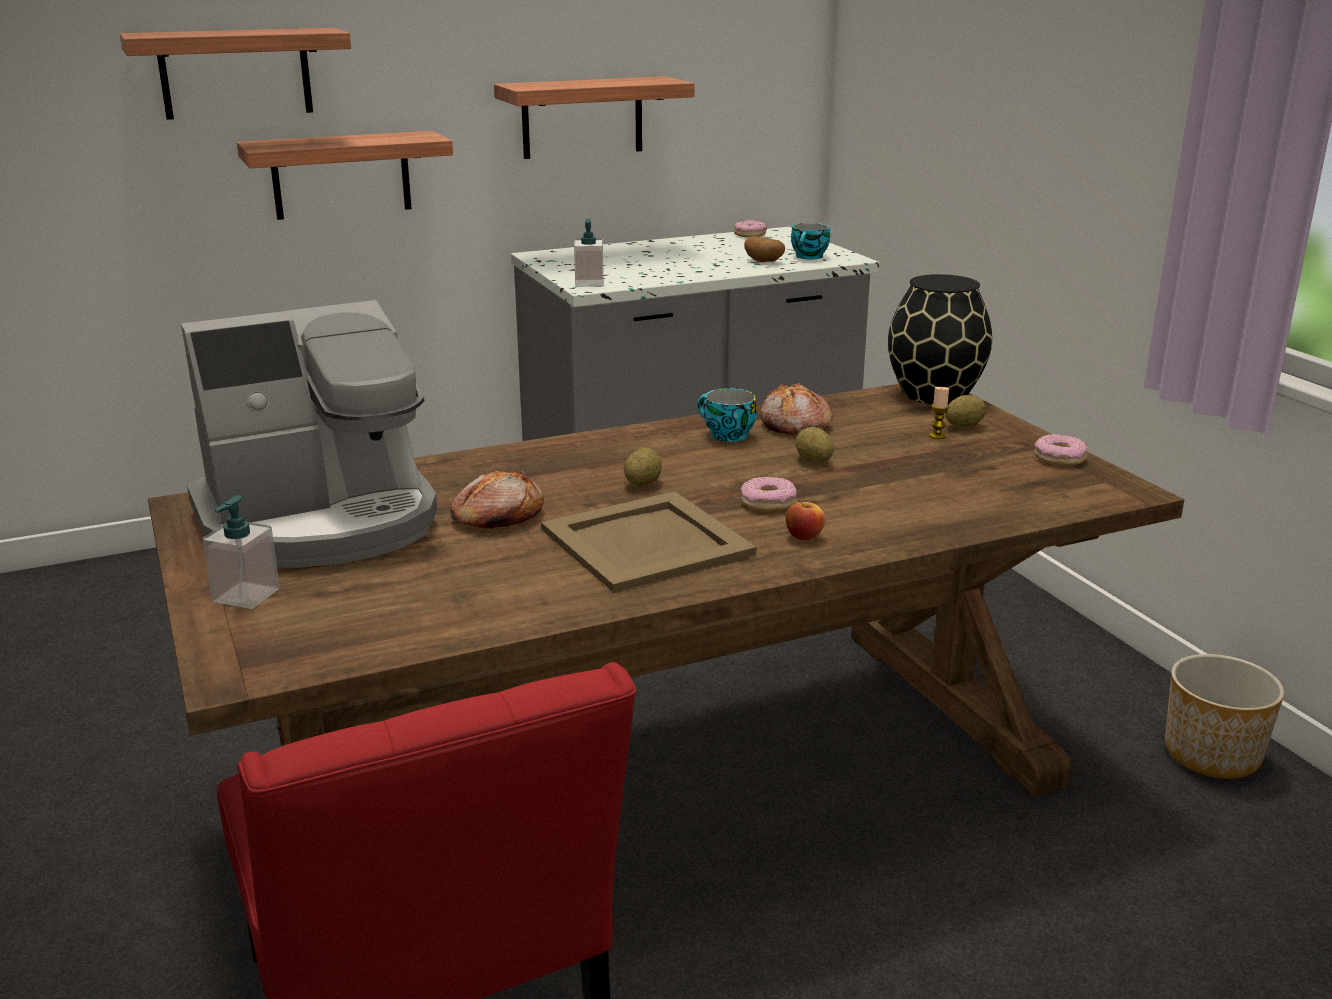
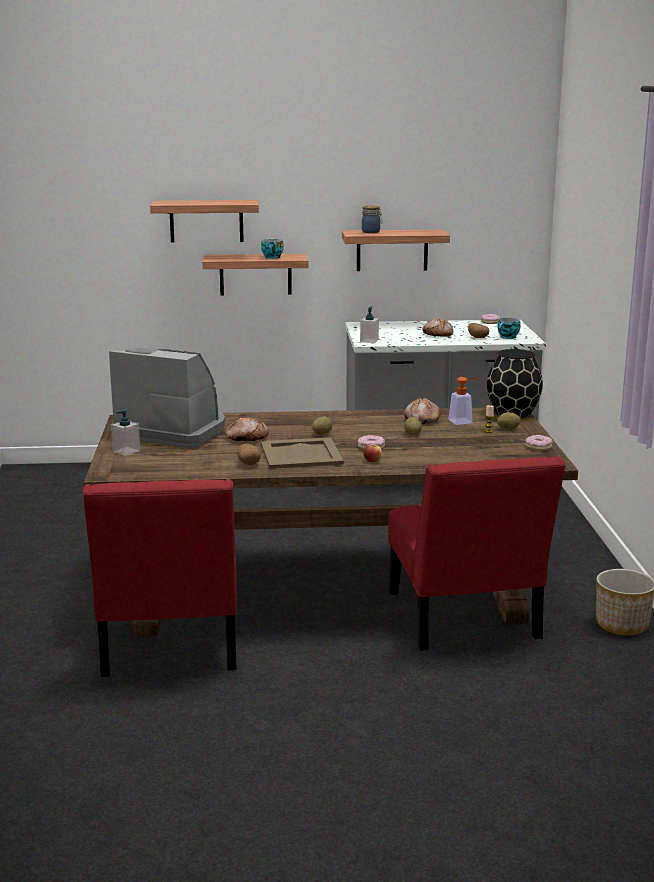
camera: 20 degrees right, 5 degrees down
(321, 521) = (172, 431): coffee machine -> coffee machine turned 150 degrees counterclockwise
(553, 83) = (371, 232): none -> jar
(556, 585) = (248, 463): none -> potato
(692, 262) = (438, 334): none -> bread
(726, 435) = (382, 419): cup -> cup (271, 257)
(873, 420) = (464, 421): none -> soap dispenser
(960, 804) = (464, 620): none -> red chair

